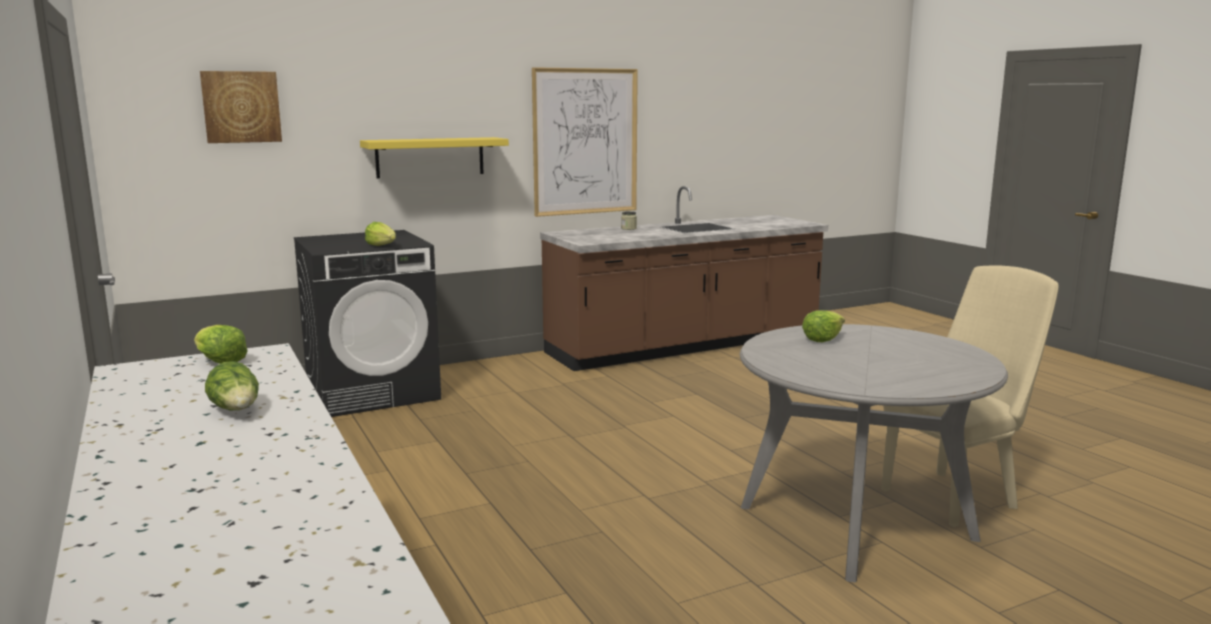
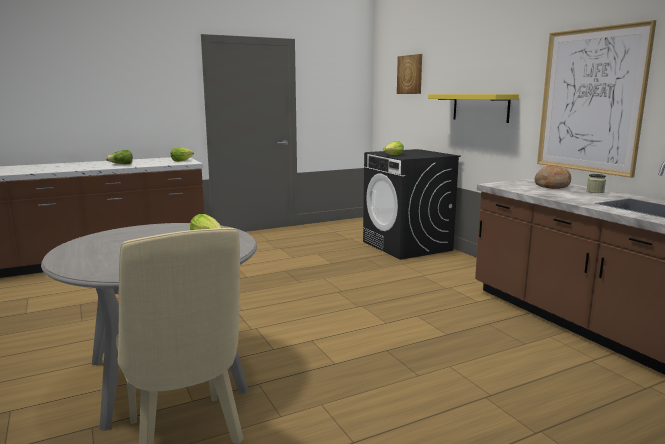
camera: 90 degrees right, 0 degrees up
(596, 233) = (551, 186): none -> bread

